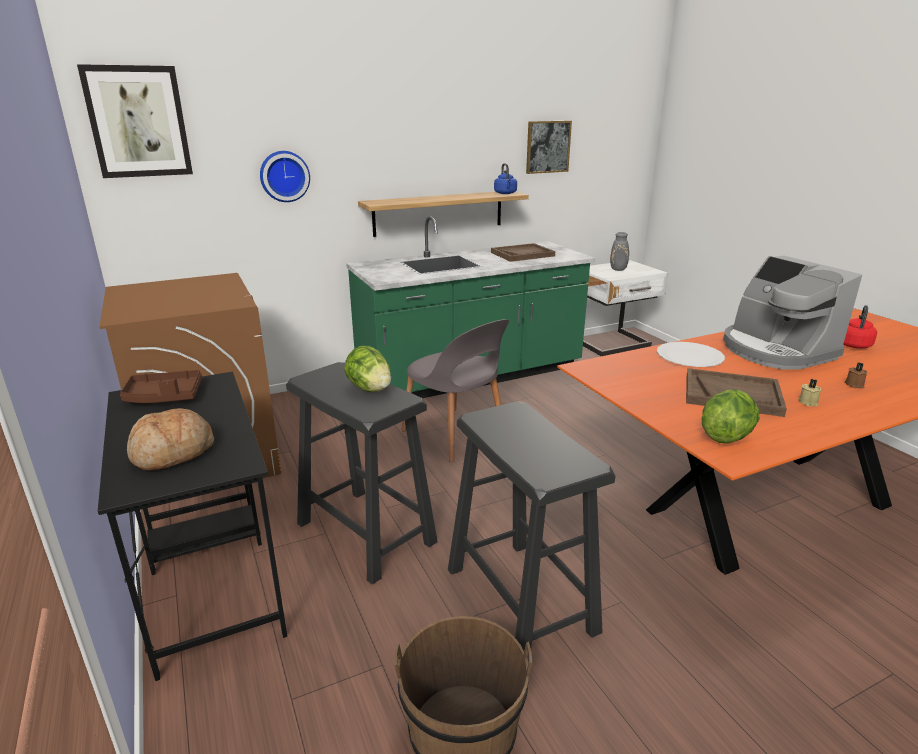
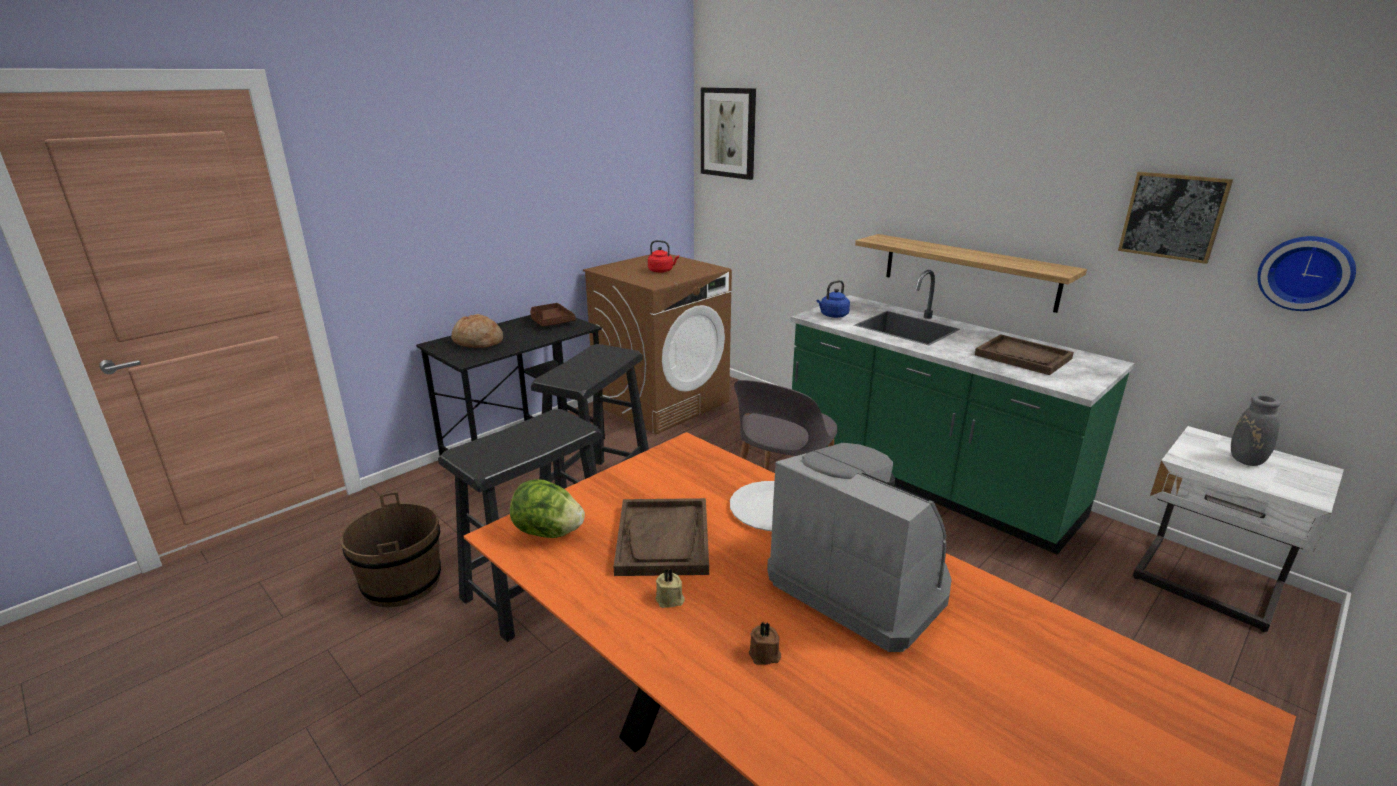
camera: 70 degrees right, 0 degrees up
(284, 176) = (817, 194): wall clock -> wall clock (1305, 272)
(370, 389) = (592, 370): lettuce -> none
(505, 193) = (1049, 269): blue kettle -> blue kettle (832, 315)
(775, 350) = (861, 583): coffee machine -> coffee machine turned 90 degrees clockwise
(853, 344) = (984, 683): red kettle -> red kettle (662, 271)

